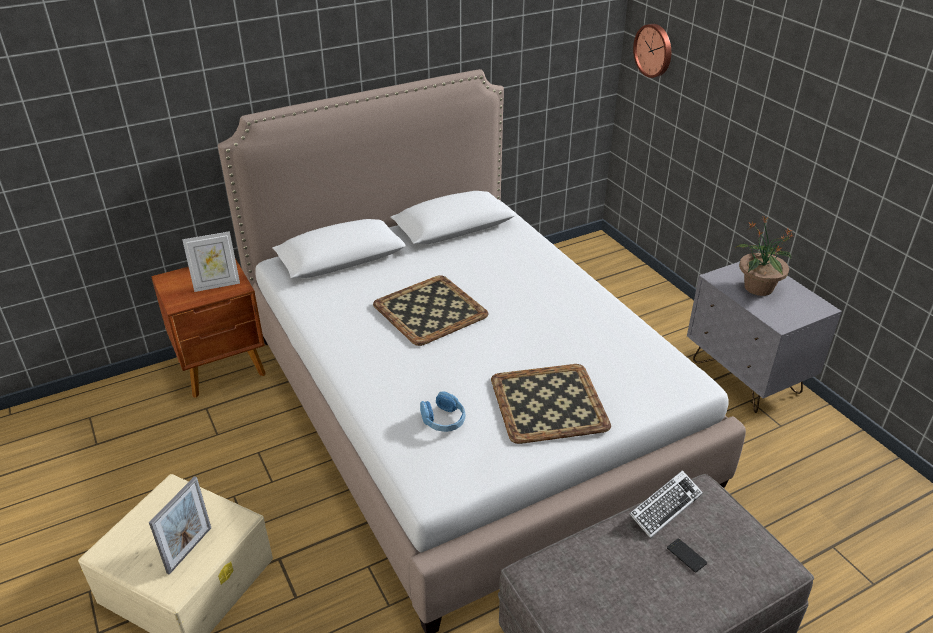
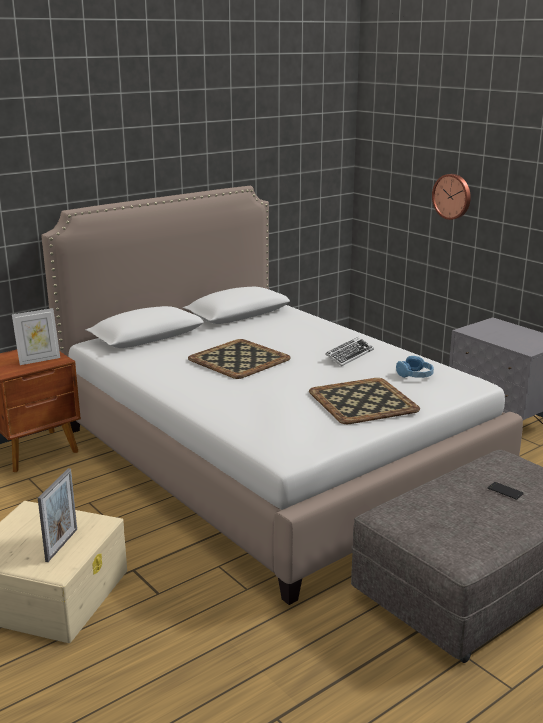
camera: 10 degrees left, 15 degrees down
(443, 420) = (279, 416): blue headphones -> blue headphones (415, 375)
(654, 50) = (383, 174): wall clock -> wall clock (452, 196)
(665, 507) = (476, 467): keyboard -> keyboard (349, 355)
(757, 288) = (501, 333): potted plant -> none

